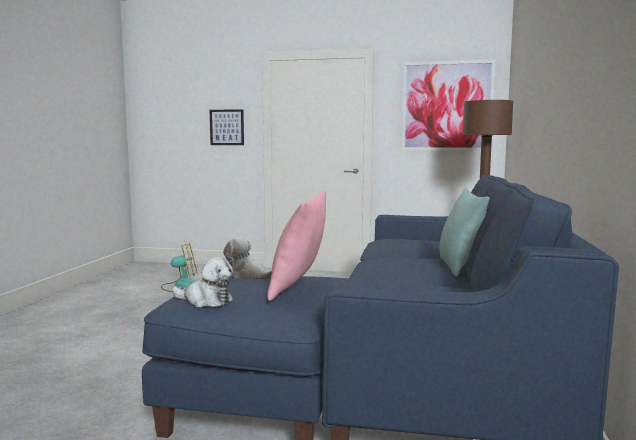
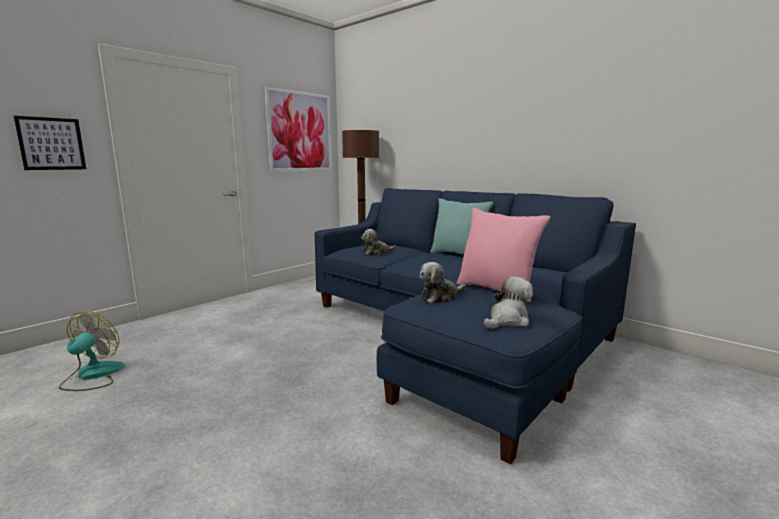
camera: 60 degrees left, 5 degrees up
(395, 246) = (376, 252): none -> plush toy

